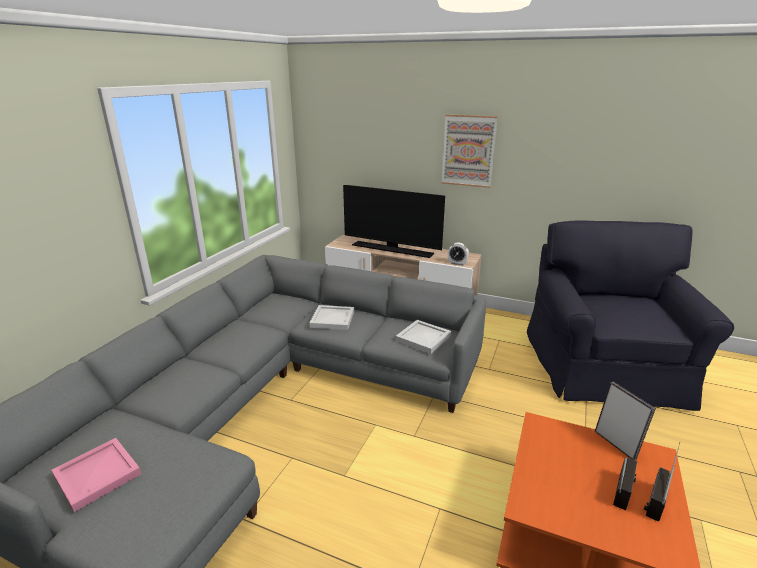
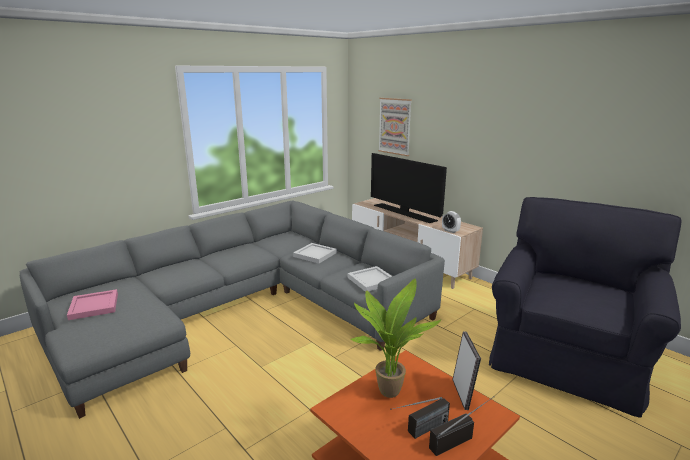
camera: 25 degrees right, 5 degrees down
(468, 151) = (475, 128): picture -> picture (395, 126)
(553, 464) = (387, 390): none -> potted plant

